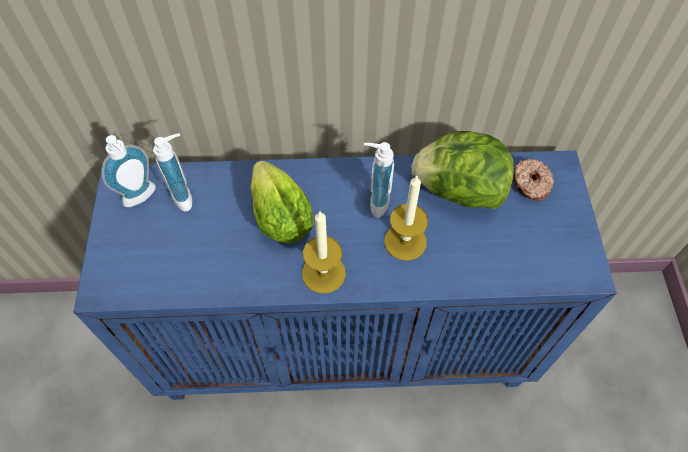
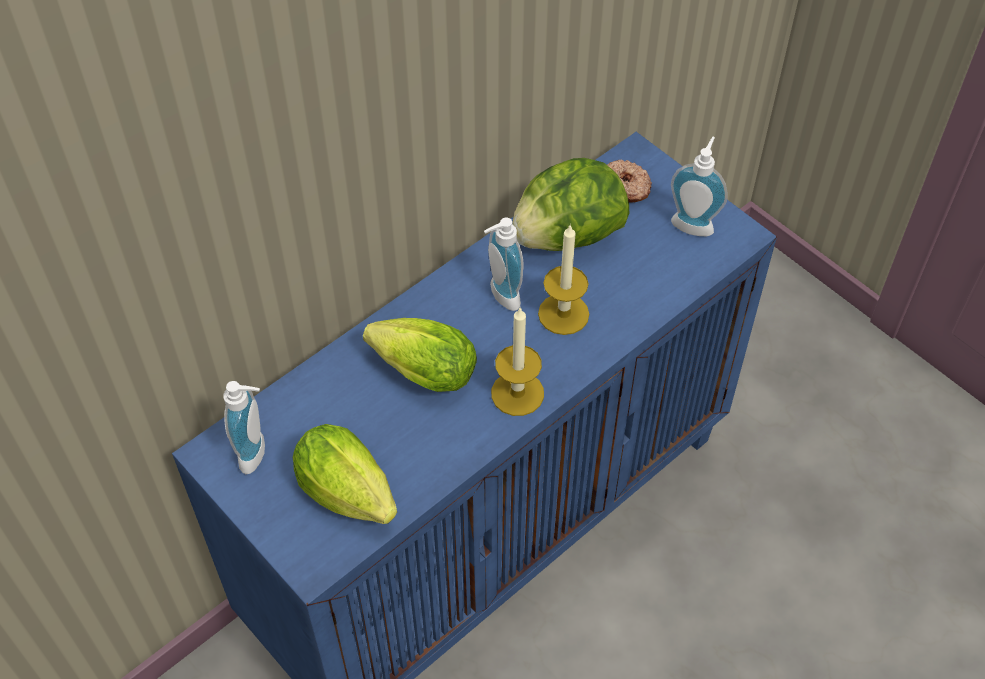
camera: 40 degrees left, 5 degrees down
(163, 264) = (352, 497): none -> lettuce
(186, 195) = (303, 419): soap dispenser -> soap dispenser (693, 223)

